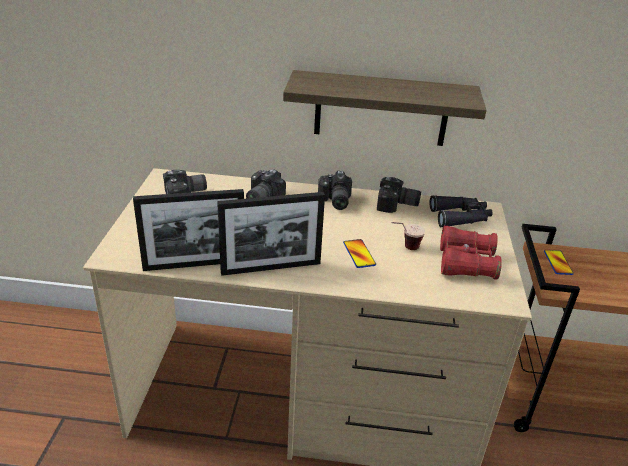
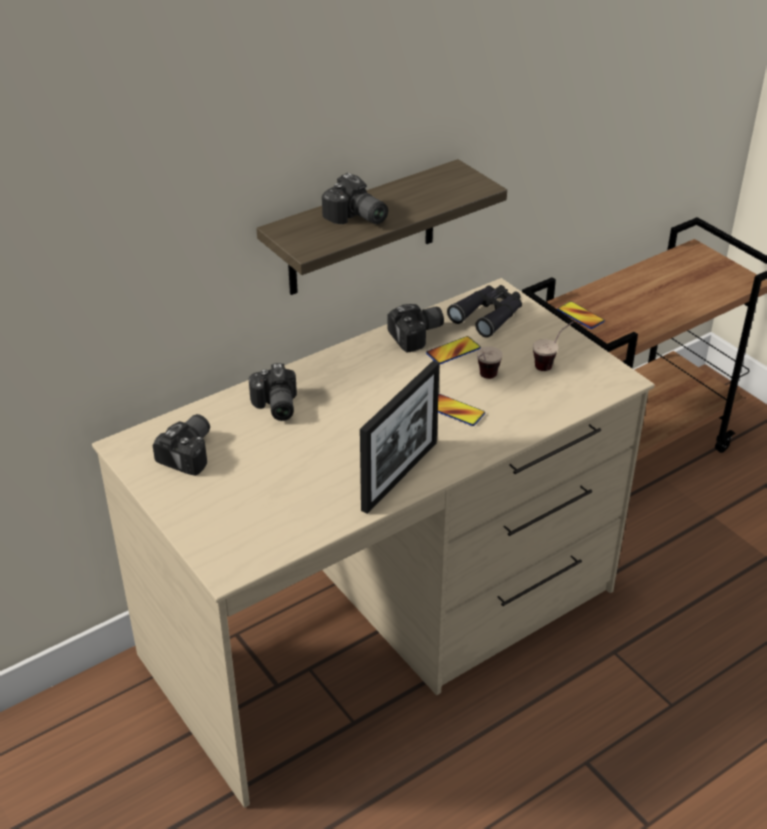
camera: 40 degrees left, 5 degrees up
(194, 264) = (325, 520): picture frame -> none
(334, 201) = (353, 366): camera -> camera (356, 218)
(407, 224) = (453, 351): none -> phone
(466, 263) = (551, 363): red binoculars -> cup

